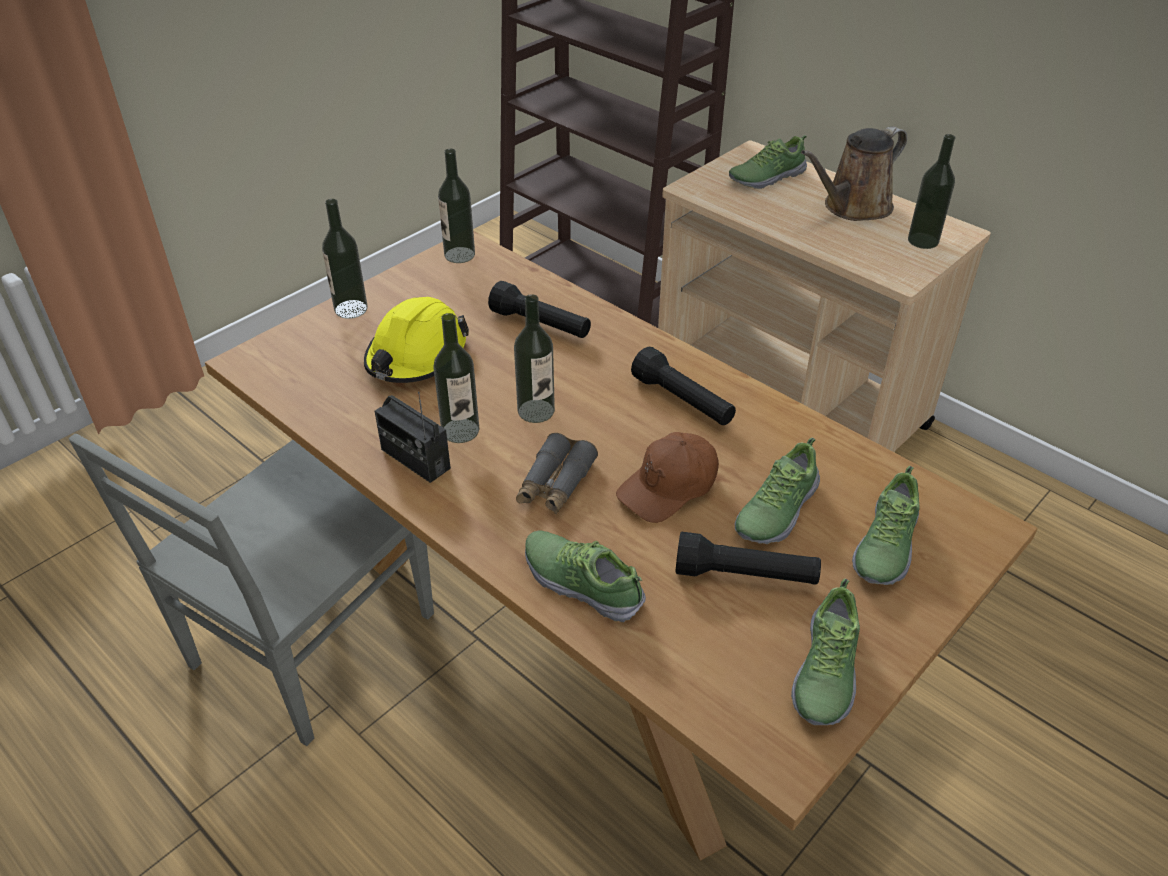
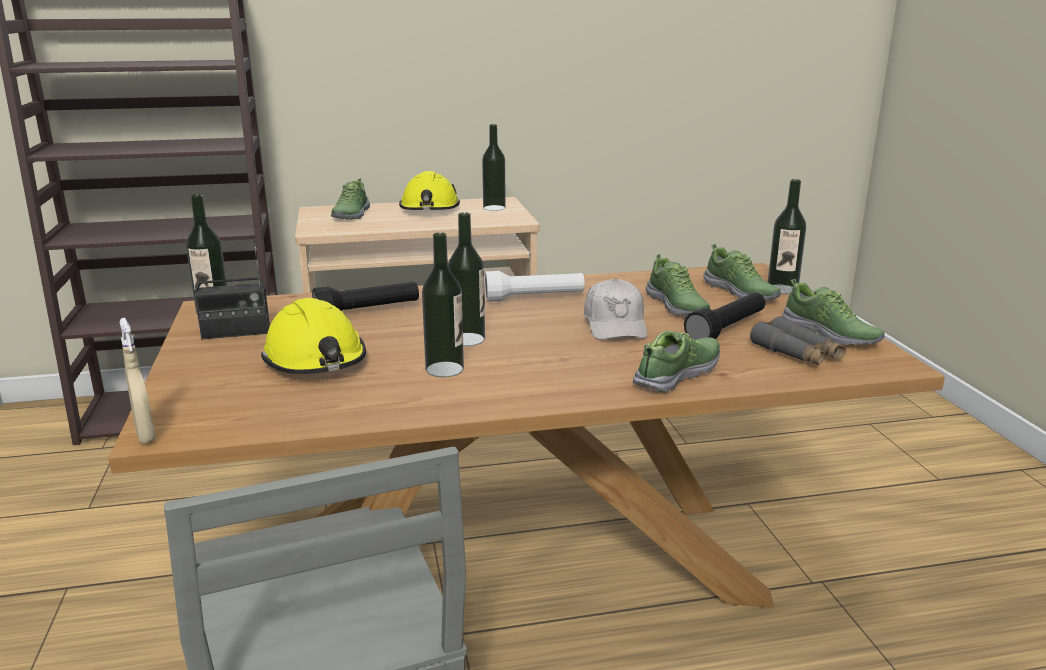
camera: 55 degrees left, 20 degrees down
(241, 357) = (145, 435): none -> beige spray bottle
(351, 309) = (188, 368): bottle -> bottle (782, 289)
(415, 459) = (451, 394): radio -> radio (236, 332)
(555, 484) = (561, 355): grey binoculars -> grey binoculars (796, 353)
(582, 582) = (678, 374): shoe -> shoe turned 150 degrees clockwise
(669, 487) = (615, 325): brown cap -> white cap
(683, 401) = (534, 298): black flashlight -> white flashlight
(853, 207) = (429, 209): brown watering can -> yellow hard hat

